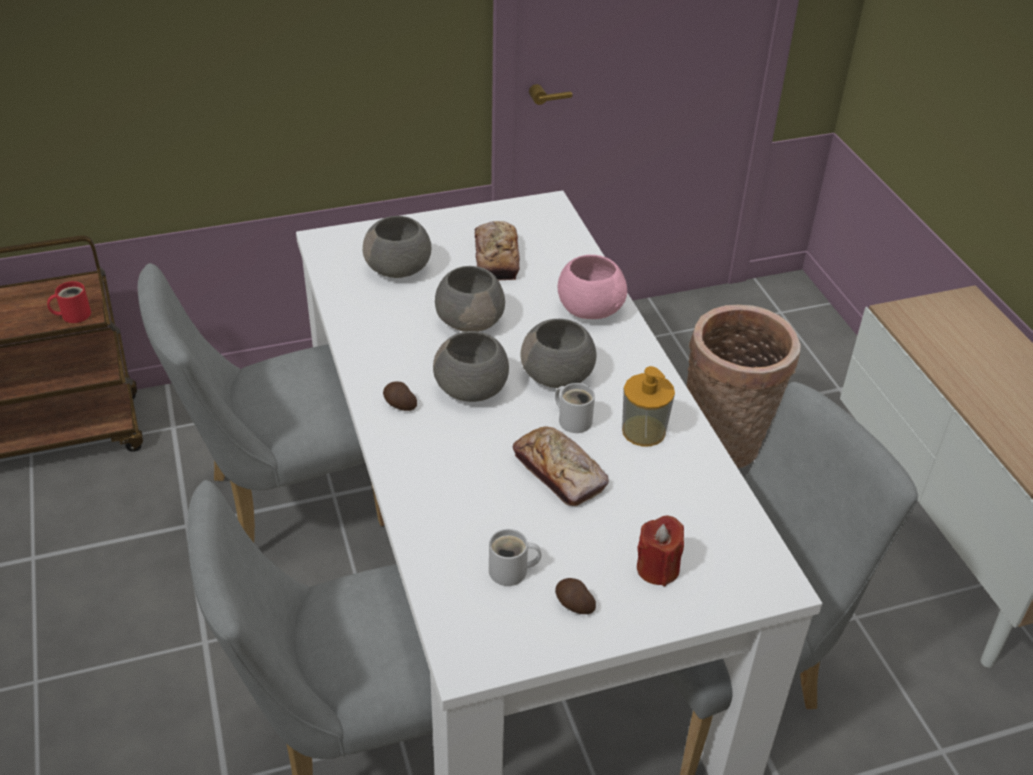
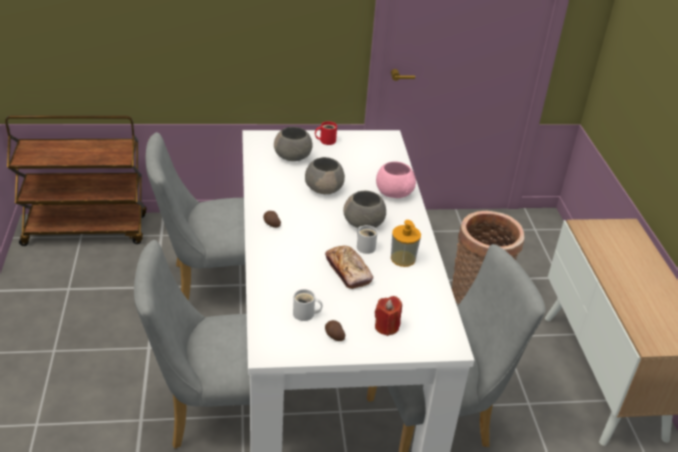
camera: 10 degrees right, 5 degrees down
(73, 314) = (115, 158): red mug -> red mug (326, 140)
(472, 389) = (313, 223): grey bowl -> none
(496, 258) = (349, 159): bread -> none

